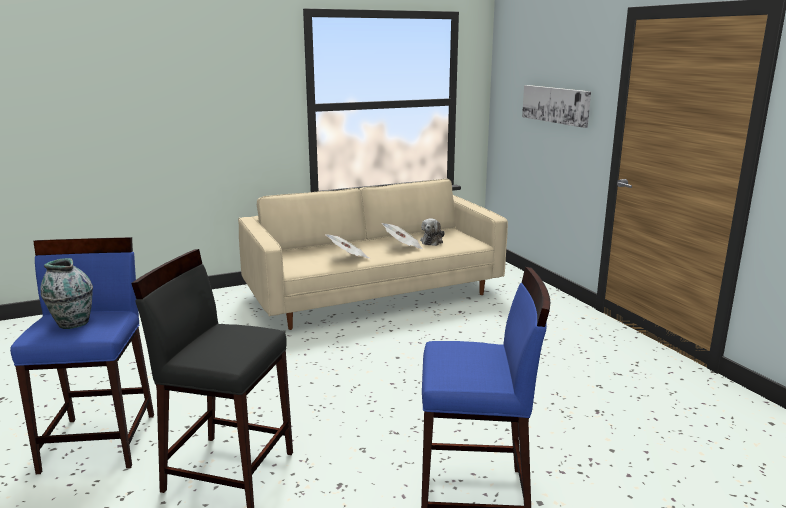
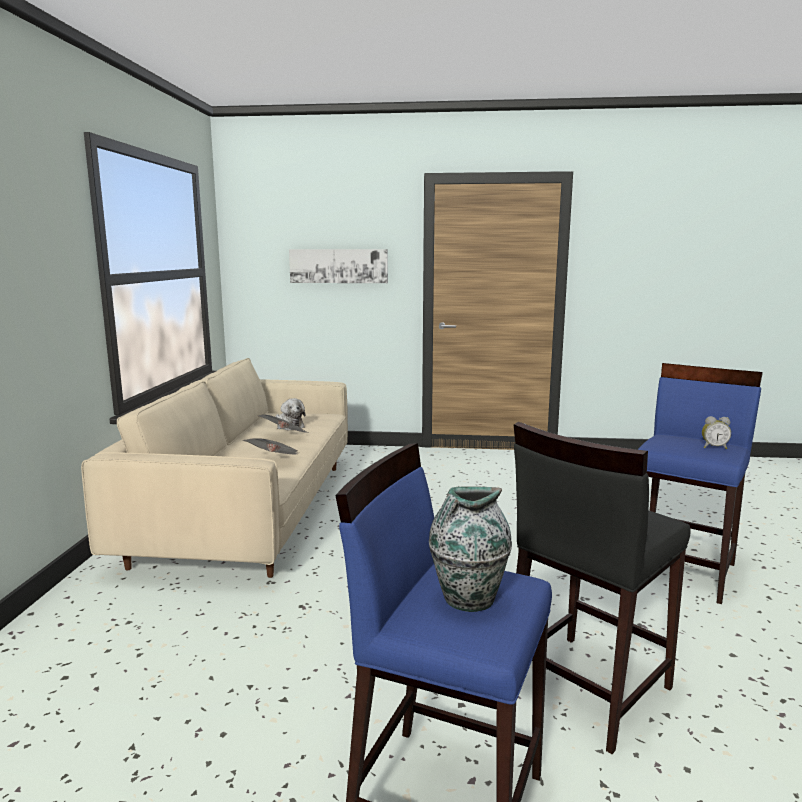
camera: 60 degrees left, 5 degrees down
(468, 370) = (714, 447): none -> alarm clock

